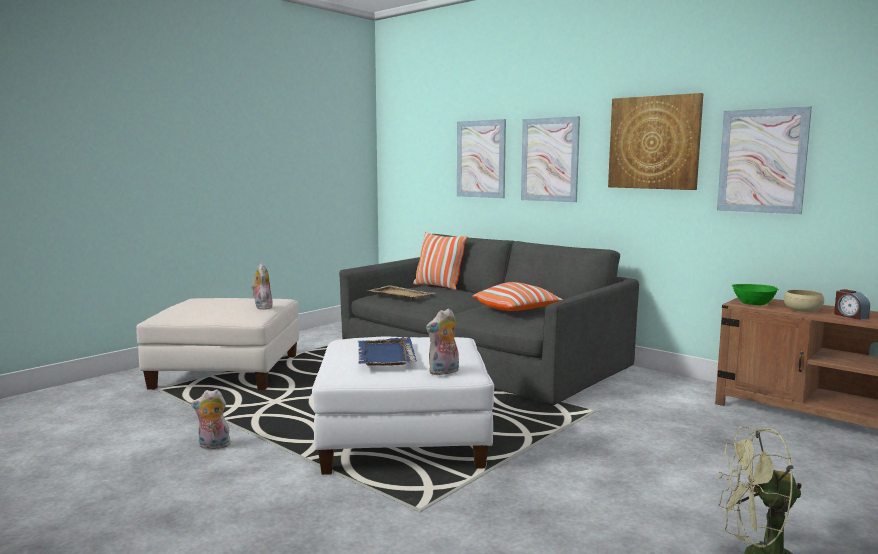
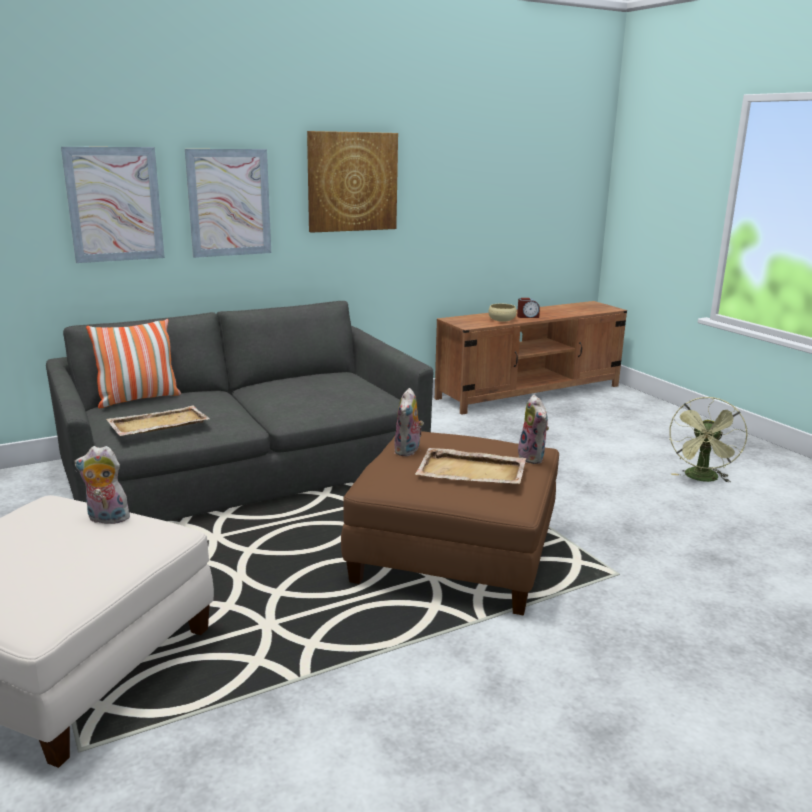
camera: 70 degrees left, 10 degrees up
(213, 446) = (401, 690): plush toy -> plush toy (408, 451)
(385, 355) = (472, 471): blue tray -> beige tray
(403, 438) = (454, 554): white ottoman -> brown ottoman
(517, 310) = (325, 391): pillow -> none
(754, 303) = (472, 323): green bowl -> none
(762, 161) = (443, 198): picture -> none

